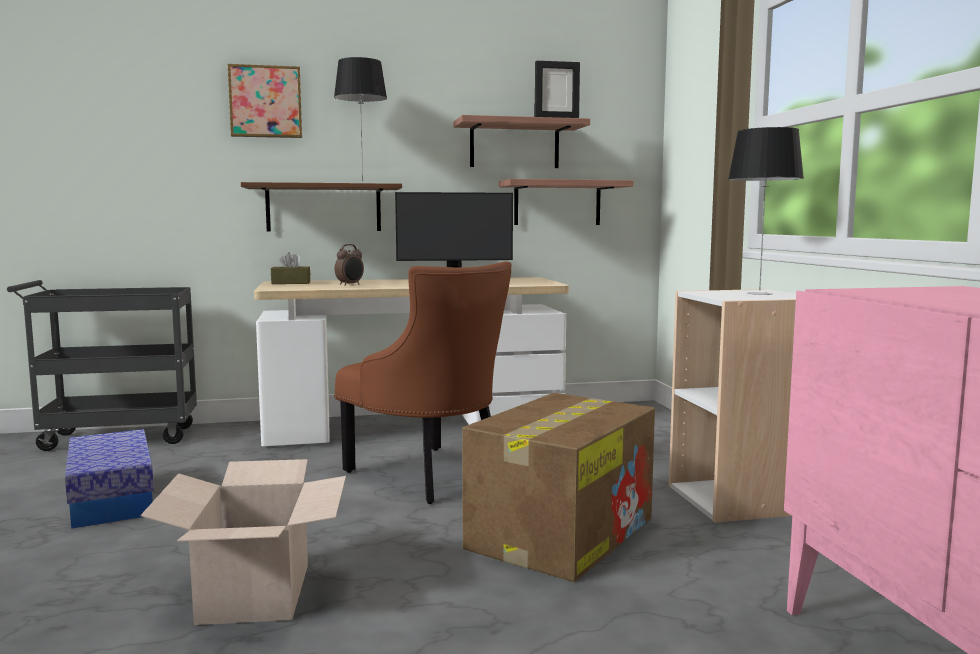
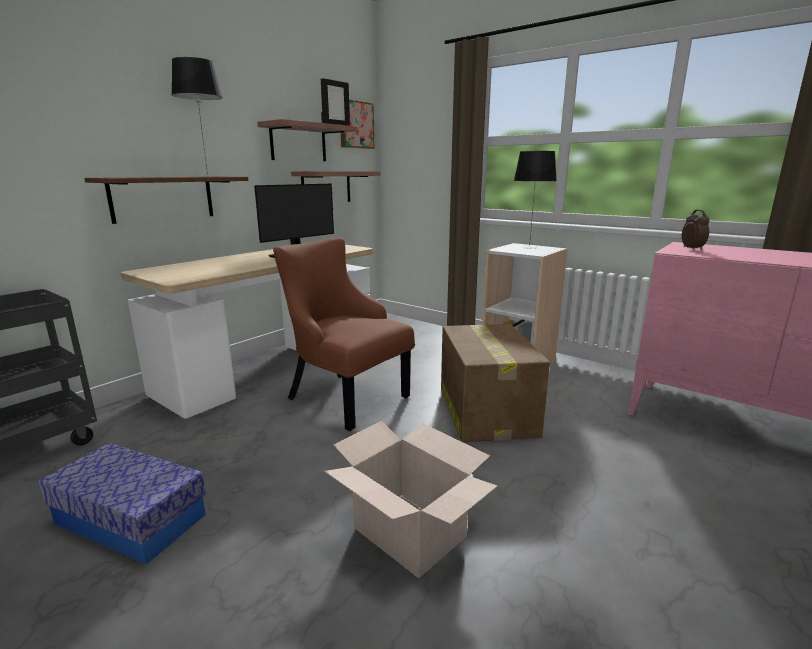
camera: 40 degrees left, 10 degrees up
(265, 102) = (91, 91): picture -> picture (355, 125)
(291, 283) = (161, 271): brown tissue box -> none
(350, 285) = (225, 267): alarm clock -> alarm clock (692, 249)
(426, 474) = (348, 400): brown chair -> brown chair turned 150 degrees counterclockwise

